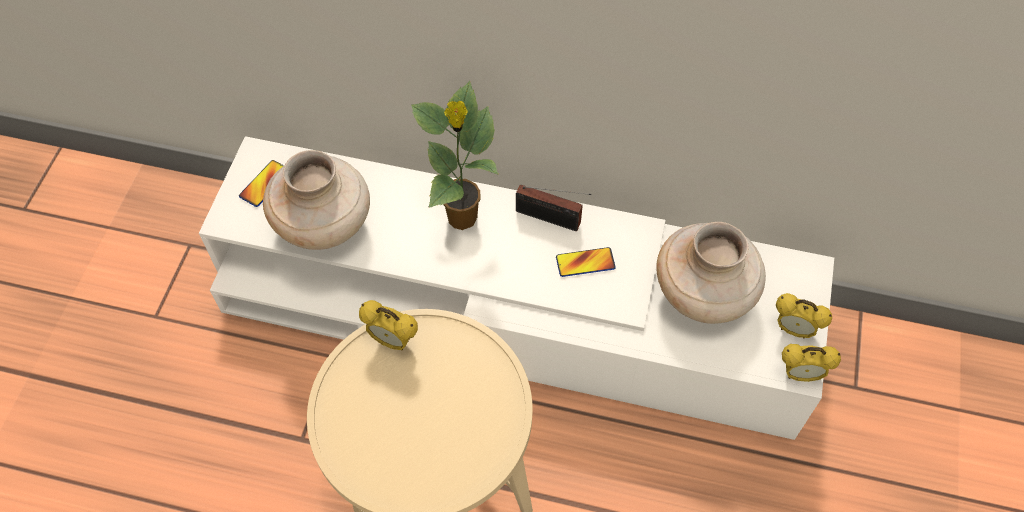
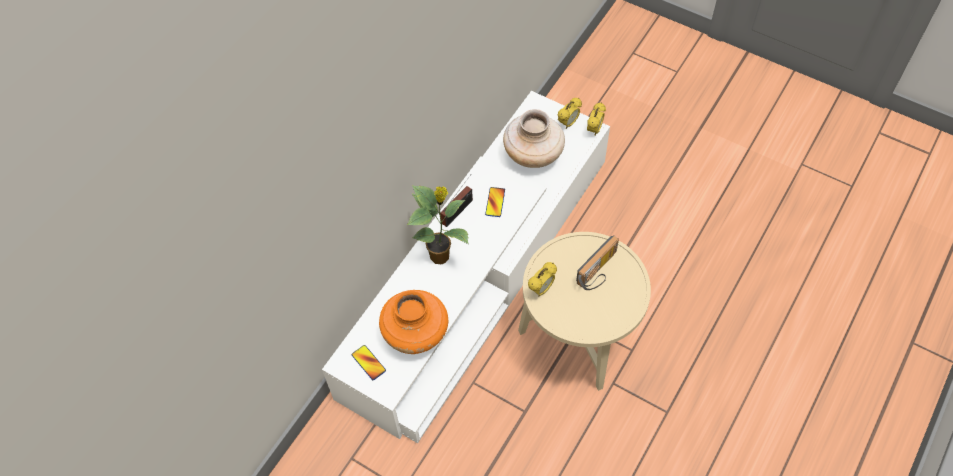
camera: 70 degrees left, 0 degrees up
(324, 225) = (415, 333): beige vase -> orange vase
(452, 421) = (599, 272): none -> radio

